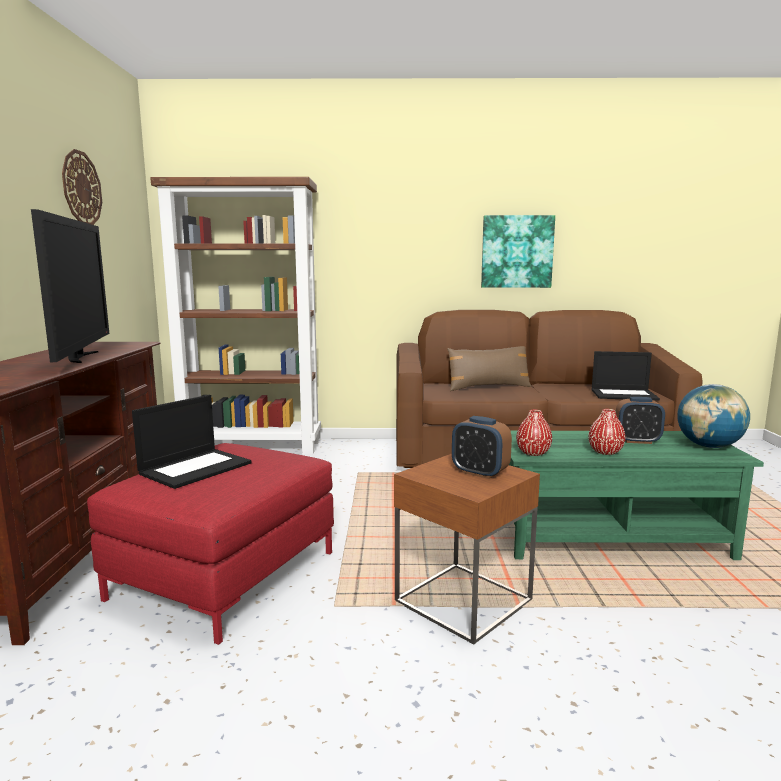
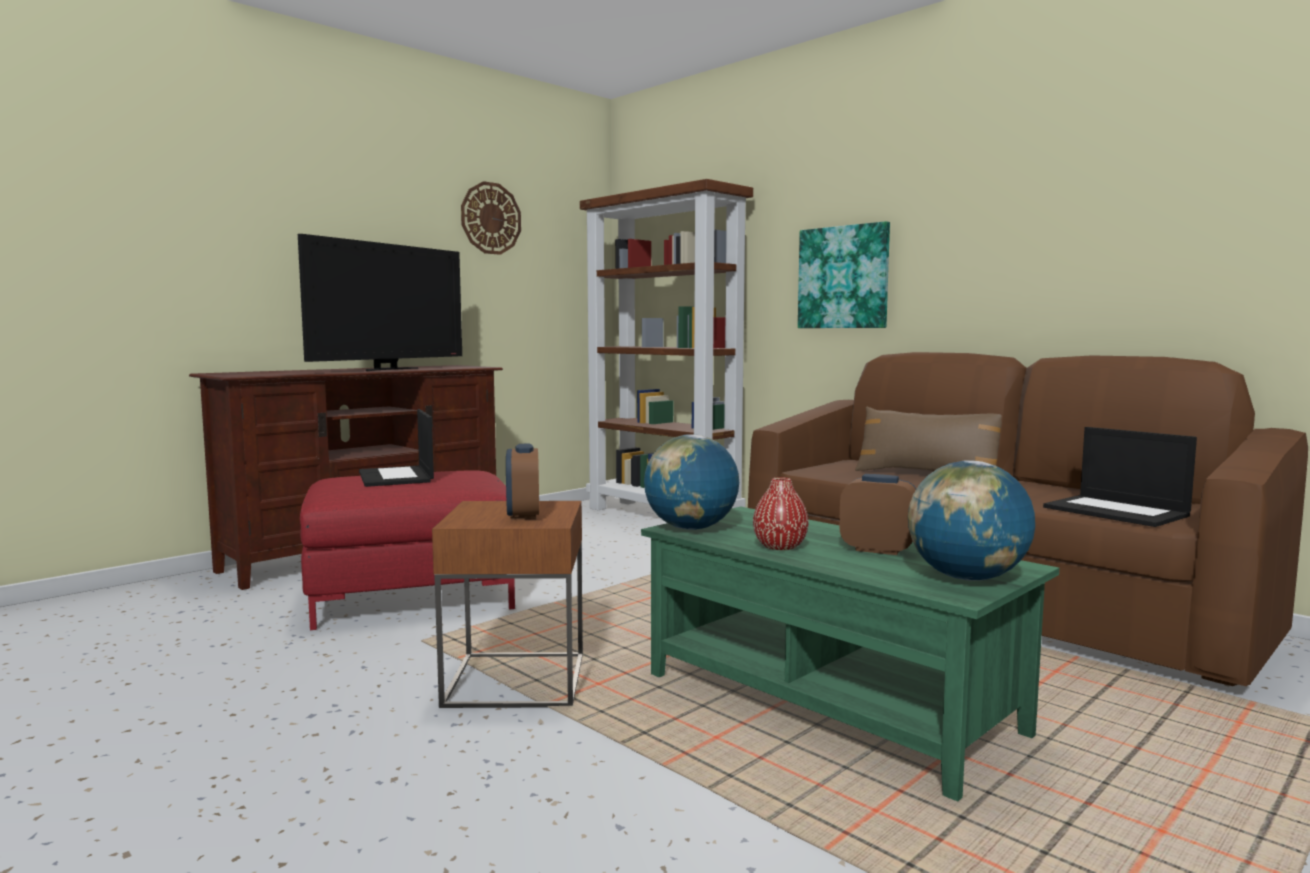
camera: 45 degrees right, 5 degrees down
(196, 468) = (396, 477): laptop -> laptop turned 75 degrees clockwise
(517, 252) = (1020, 257): picture -> picture (843, 277)
(533, 453) = (691, 528): red vase -> globe
(637, 441) = (878, 549): alarm clock -> alarm clock turned 150 degrees clockwise

